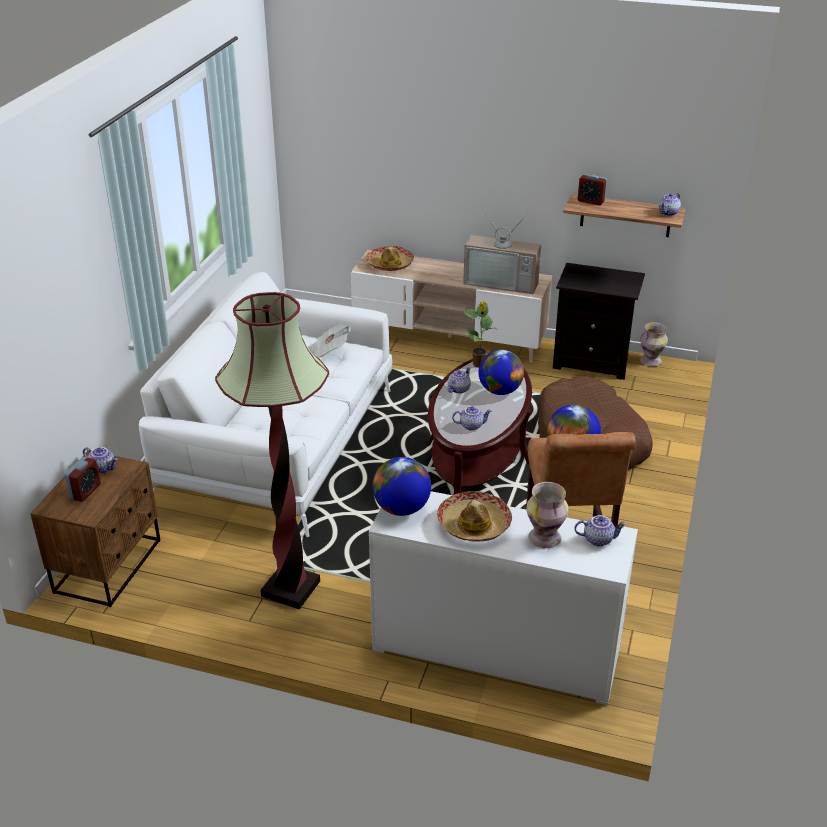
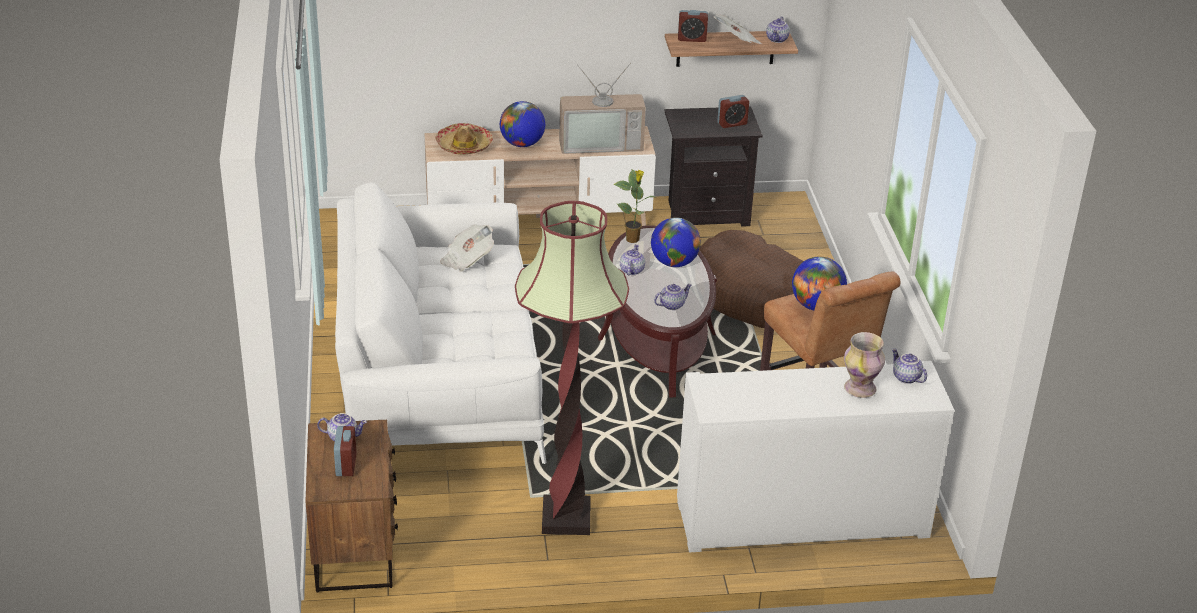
camera: 25 degrees left, 0 degrees up
(402, 508) = (713, 395): globe -> globe (522, 144)
(473, 524) = (789, 392): hat -> none
(598, 539) = (905, 378): teapot -> teapot turned 105 degrees counterclockwise
(617, 284) = (732, 123): none -> alarm clock
(629, 209) = (736, 42): none -> newspaper
(651, 361) = (764, 200): vase -> none

